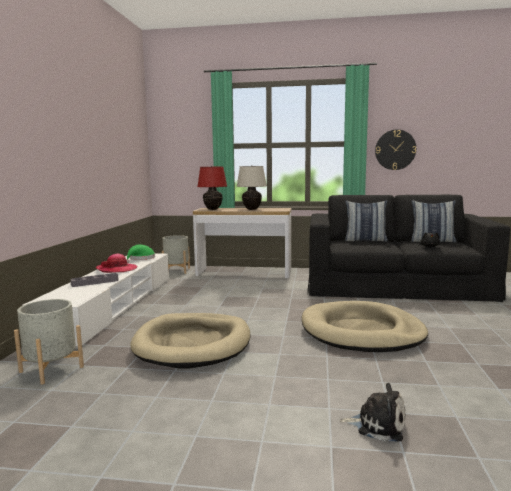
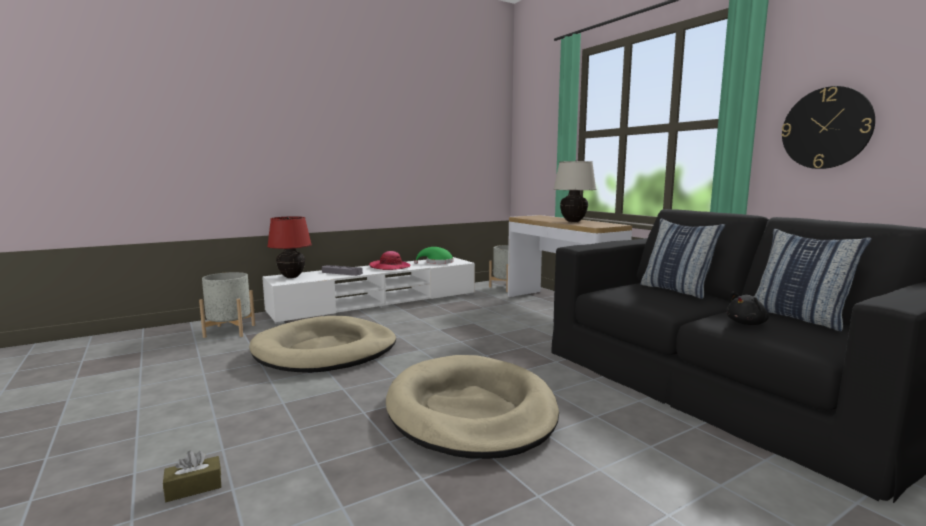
camera: 50 degrees right, 0 degrees up
(213, 209) = (536, 217): red table lamp -> red table lamp (291, 277)
(377, 425) = (194, 487): plush toy -> brown tissue box

